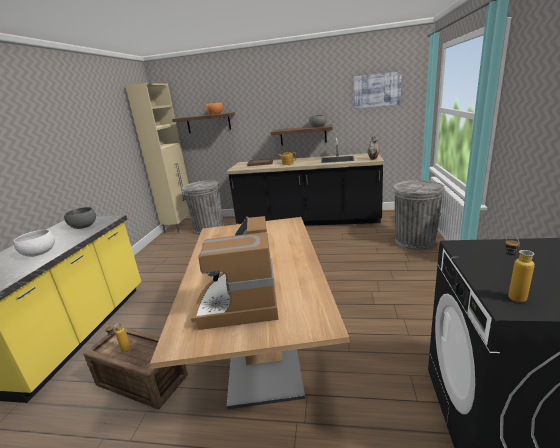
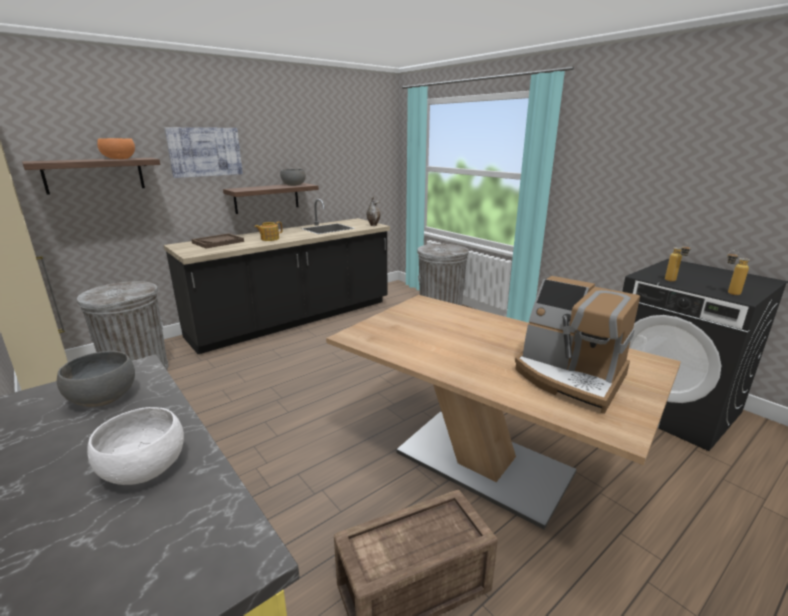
camera: 50 degrees left, 0 degrees up
(122, 351) = (410, 549): bottle -> bottle (673, 281)
(376, 90) = (351, 142): picture -> picture (205, 152)

